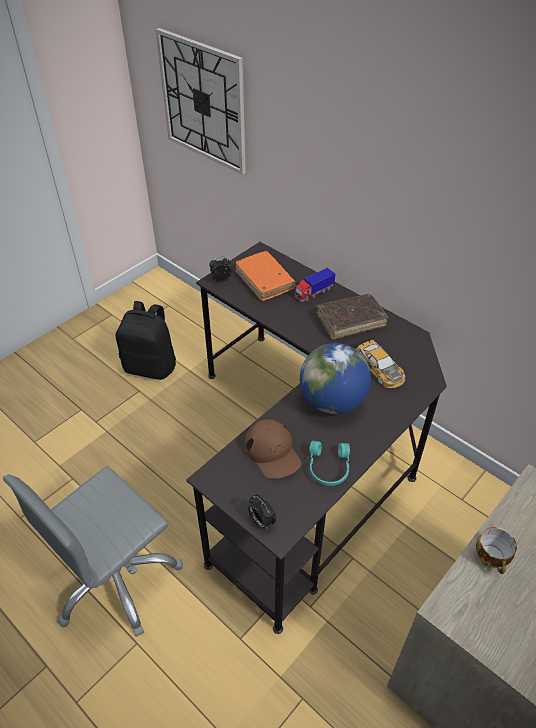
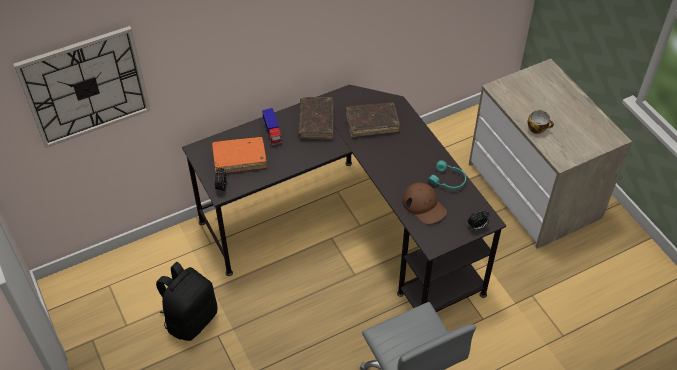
camera: 70 degrees left, 5 degrees up
(272, 452) = (424, 205): brown cap -> brown cap turned 60 degrees clockwise
(332, 401) = (392, 159): globe -> none
(379, 368) = (372, 123): toy car -> brown book

